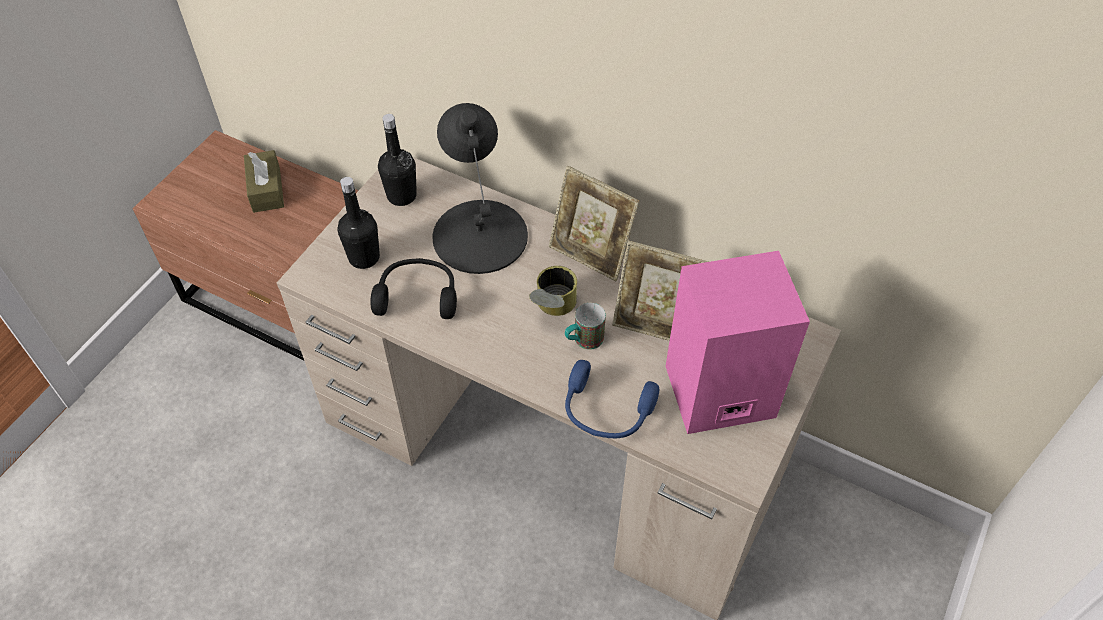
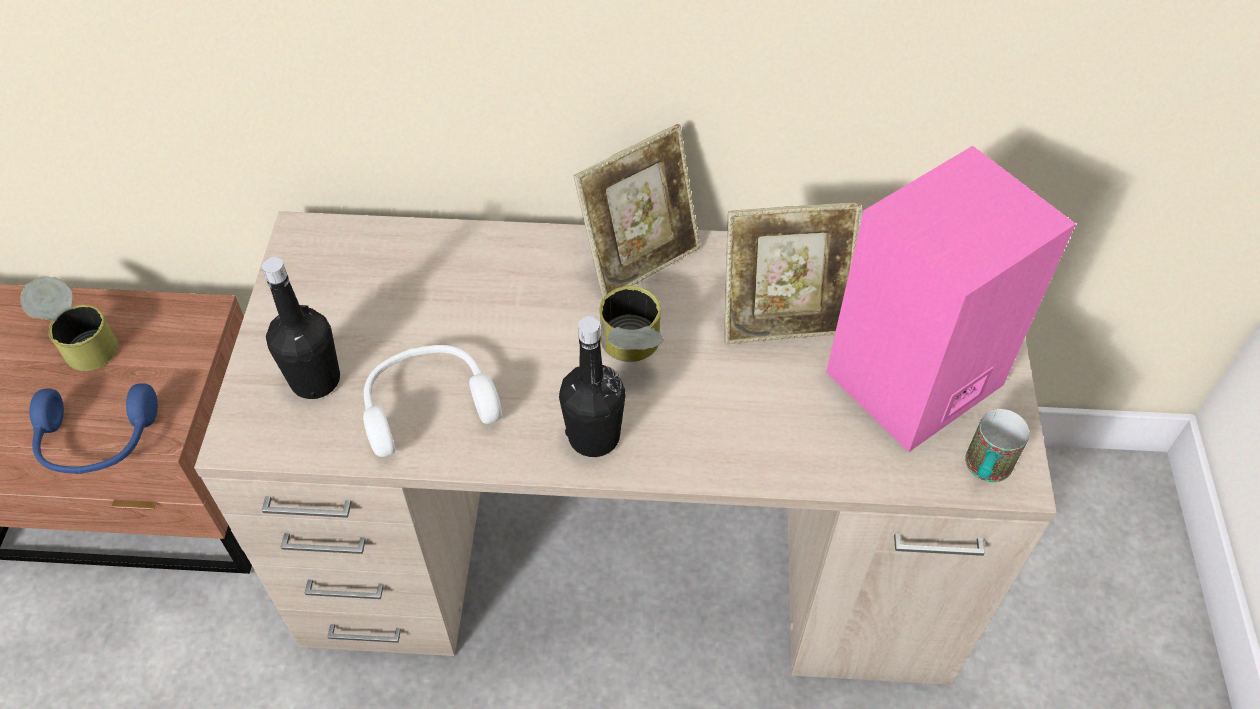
camera: 25 degrees left, 0 degrees up
(266, 189) = (81, 341): brown tissue box -> can
(401, 196) = (325, 272): black bottle -> black bottle (594, 436)
(418, 295) = (428, 405): black headphones -> white headphones
(480, 235) = (472, 287): black table lamp -> none
(583, 340) = (698, 380): mug -> mug (984, 470)
(590, 254) = (640, 260): picture frame -> picture frame turned 45 degrees counterclockwise
(606, 412) = (786, 466): blue headphones -> blue headphones (97, 441)

